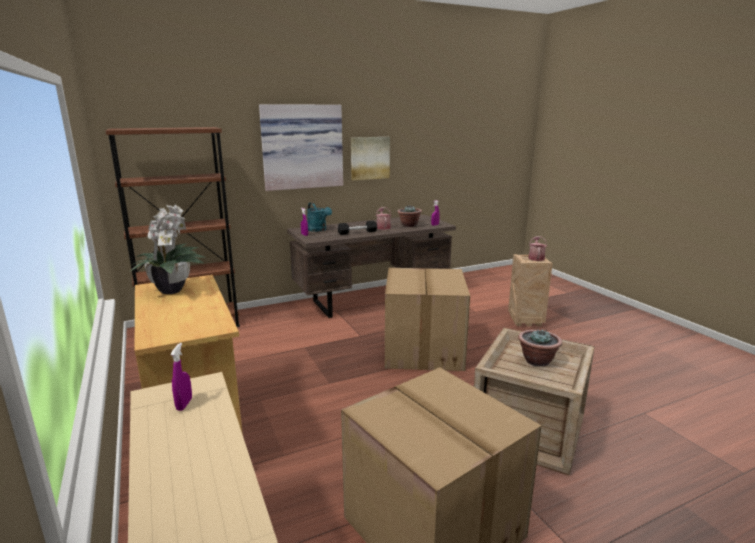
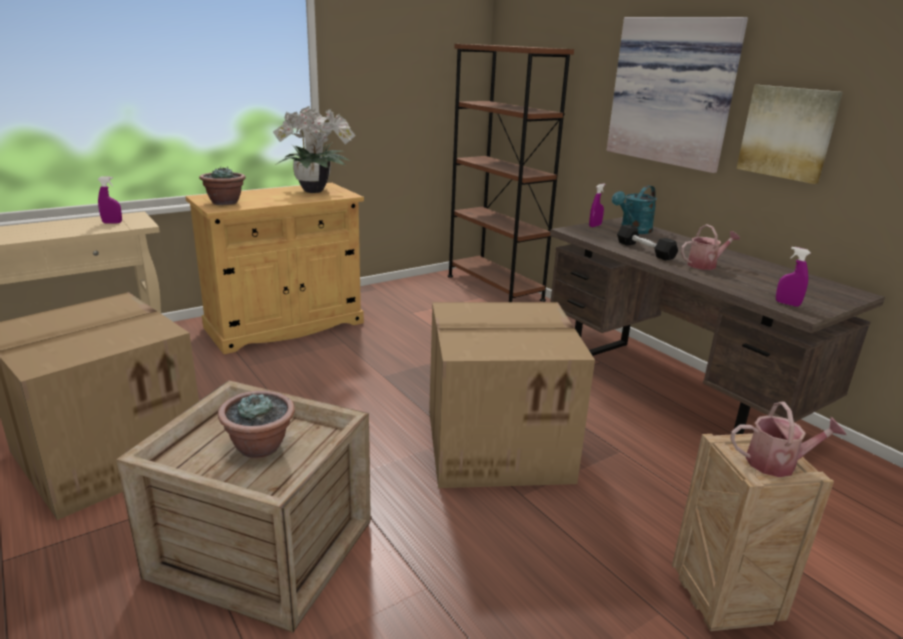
camera: 80 degrees right, 5 degrees up
(409, 225) = (748, 282): potted plant -> potted plant (225, 202)

